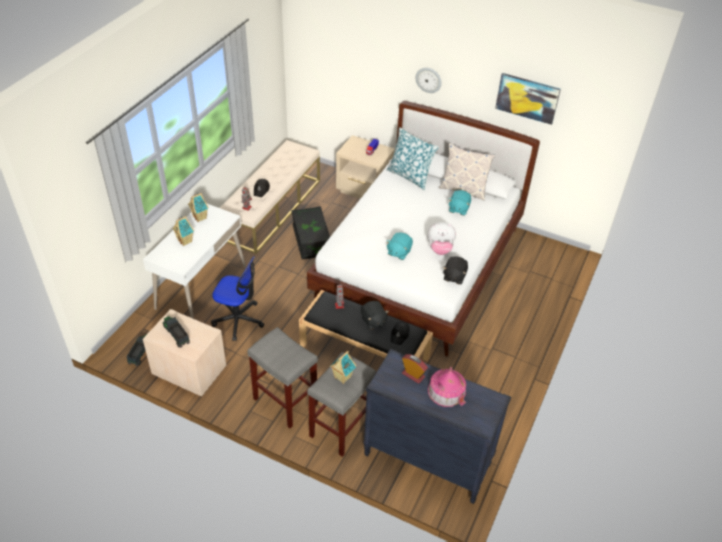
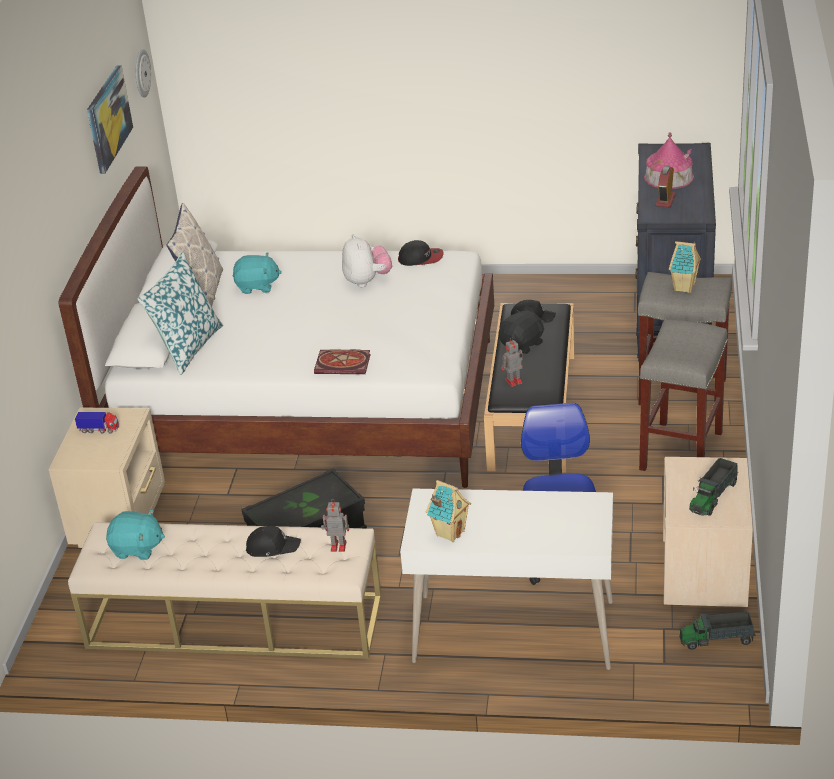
camera: 105 degrees left, 10 degrees down
(185, 241) = (527, 524): toy house -> none
(358, 220) = (344, 364): none -> book
(398, 252) = (398, 311): turquoise plush toy -> turquoise plush toy (137, 549)
(428, 80) = (56, 224): wall clock -> wall clock (141, 73)
(454, 276) = (421, 258): black plush toy -> cap

